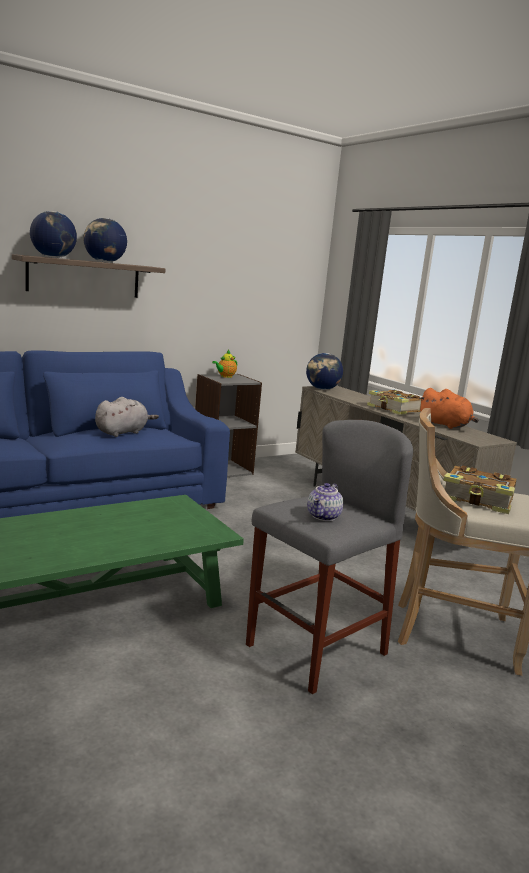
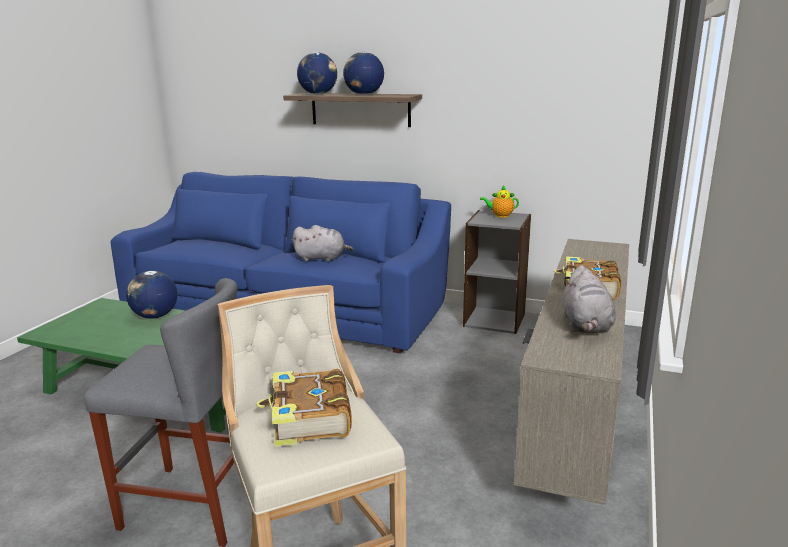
camera: 55 degrees right, 5 degrees up
(322, 389) = (582, 246): globe -> globe (155, 316)
(324, 517) = (140, 369): teapot -> none
(445, 425) = (586, 326): orange plush toy -> grey plush toy

